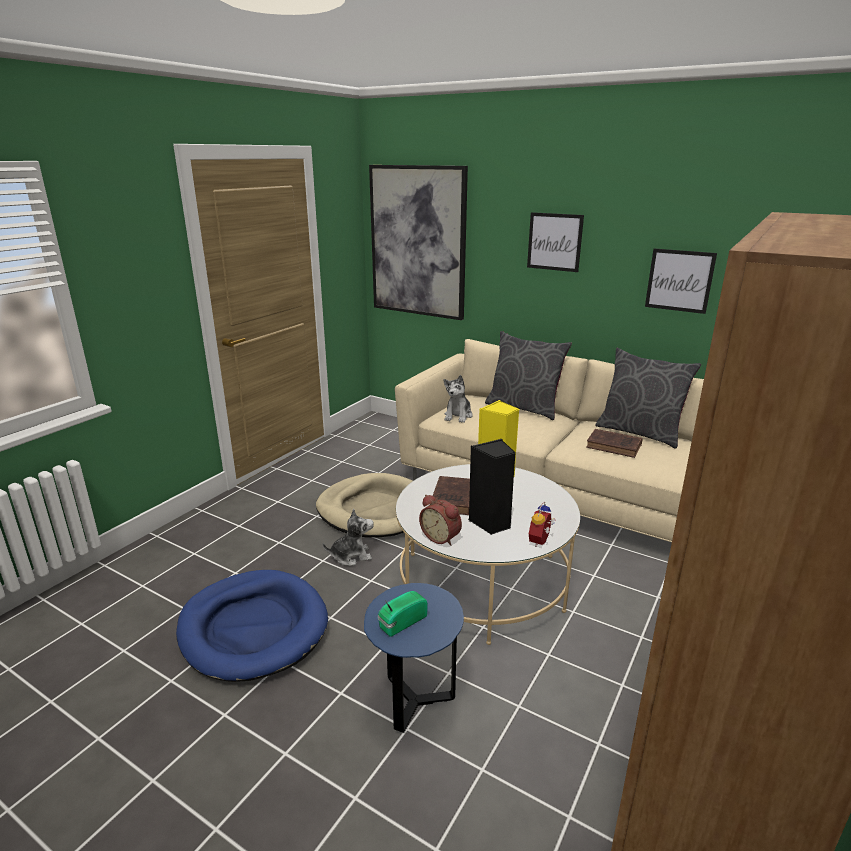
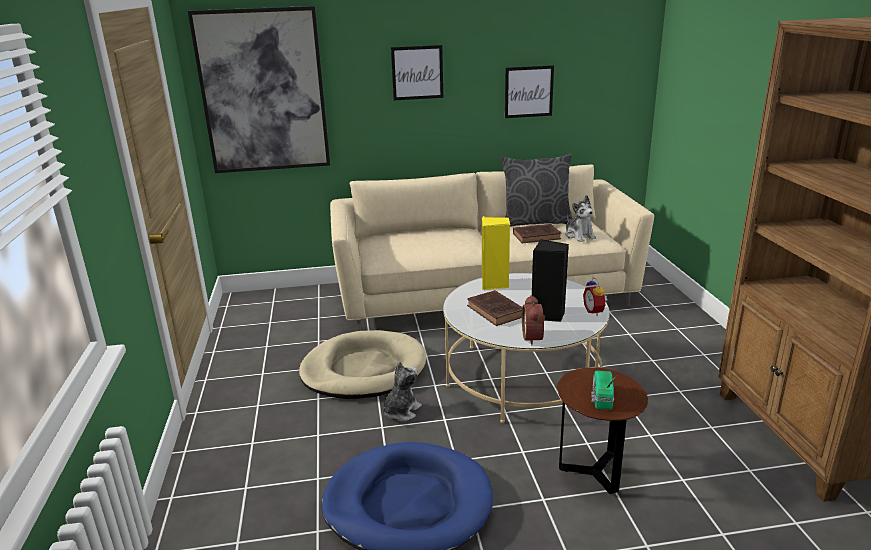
camera: 40 degrees left, 0 degrees up
(414, 702) = (594, 472): blue side table -> brown side table
(441, 537) = (534, 338): alarm clock -> alarm clock turned 90 degrees clockwise
(458, 416) = (392, 253): plush toy -> plush toy (579, 236)
(524, 407) = (431, 231): grey pillow -> none

